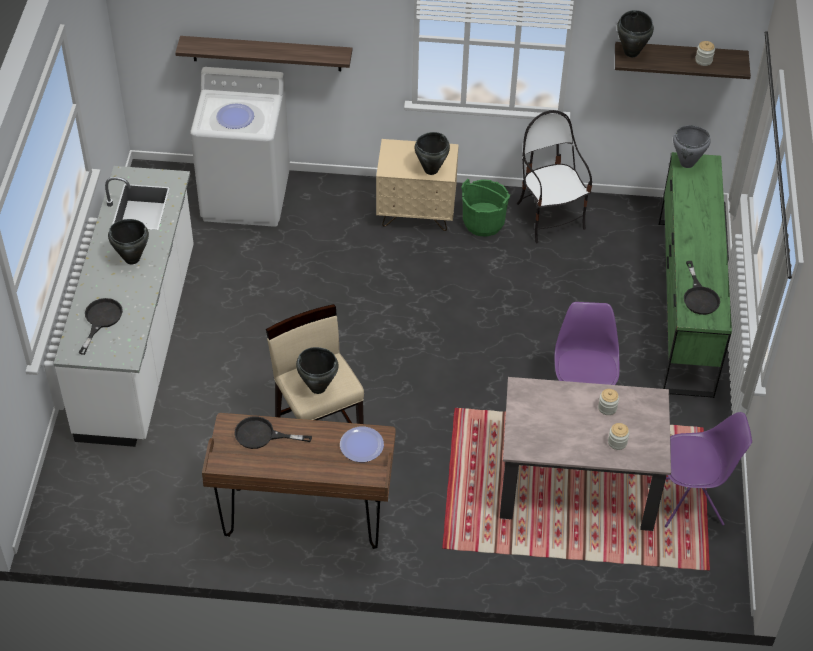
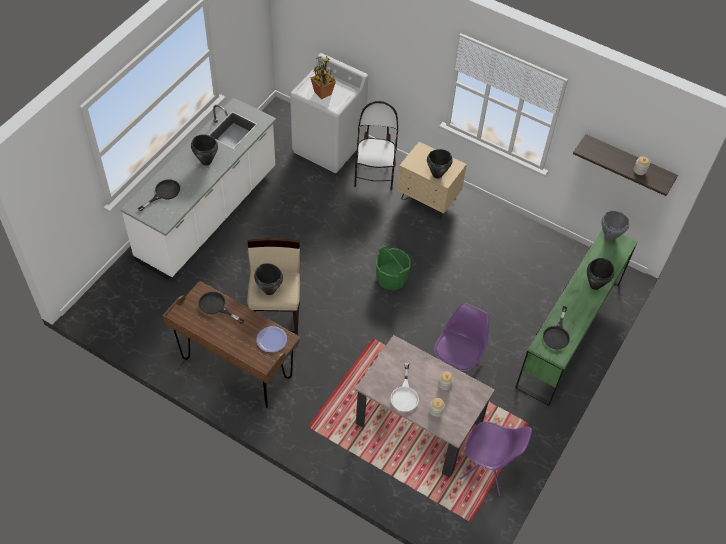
camera: 25 degrees right, 5 degrees up
(235, 117) = (323, 93): plate -> potted plant
(266, 53) = (360, 58): shelf -> none
(483, 222) = (468, 222): green bucket -> green bucket (391, 278)
(549, 218) = (514, 236): chair -> chair (375, 174)
(568, 440) = (404, 395): none -> white frying pan
(631, 52) = (591, 145): black cooking pot -> black cooking pot (595, 285)

